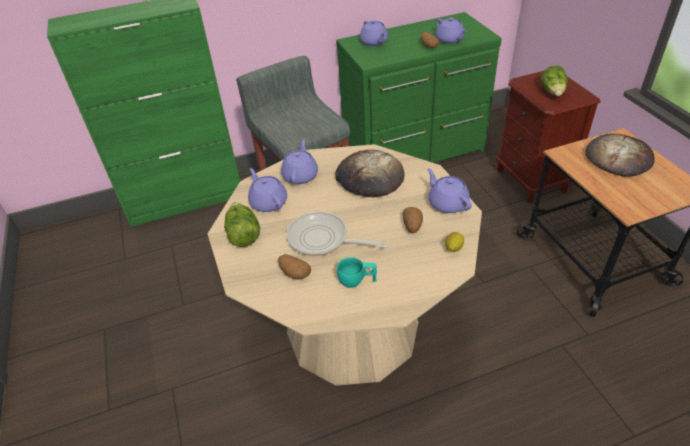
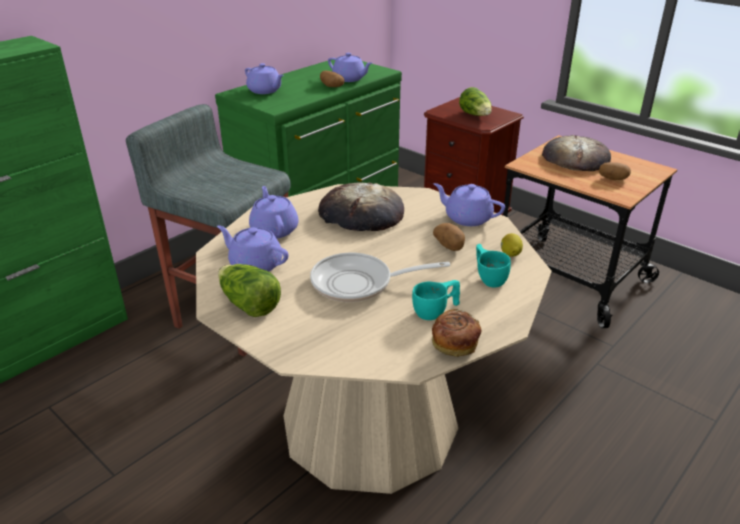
camera: 30 degrees left, 10 degrees down
(294, 273) = (353, 325): potato -> potato (613, 179)
(348, 313) = (454, 345): none -> bread
(419, 264) = (489, 277): none -> turquoise cup

